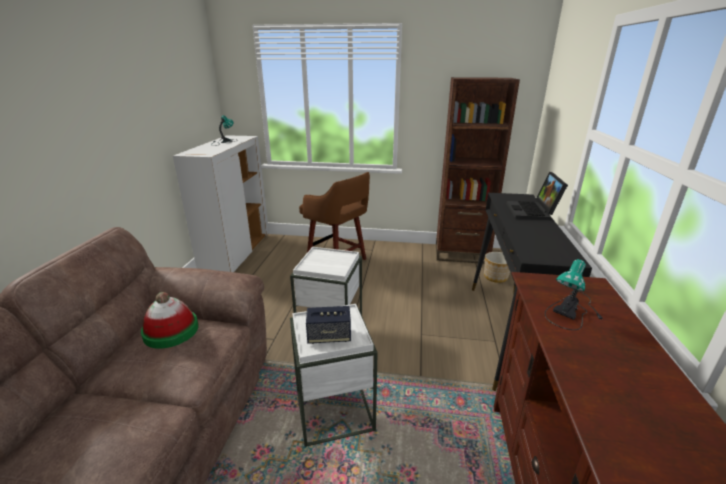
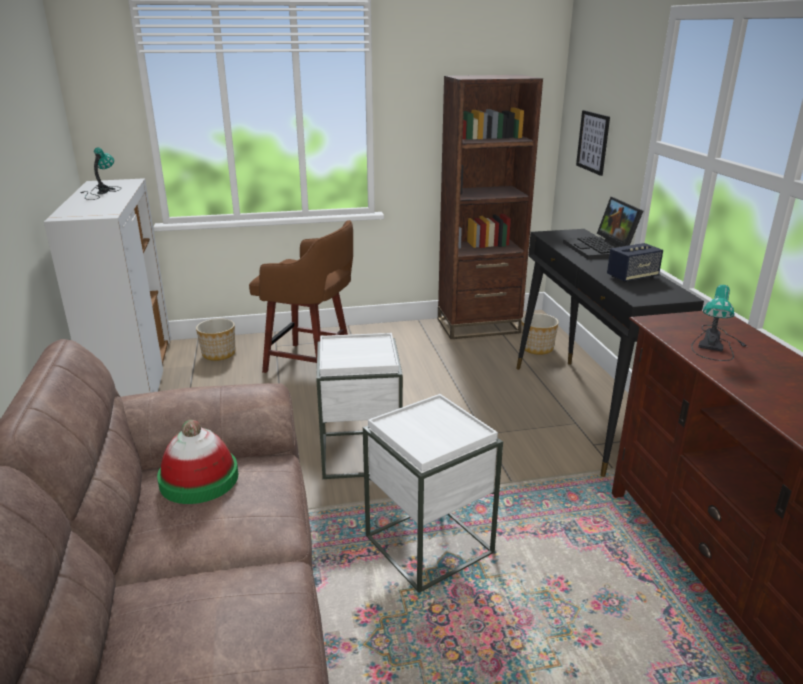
camera: 20 degrees left, 0 degrees up
(289, 246) = (219, 354): none -> planter
(329, 336) = (436, 436): speaker -> speaker (632, 277)
(555, 129) = (593, 142): none -> picture

